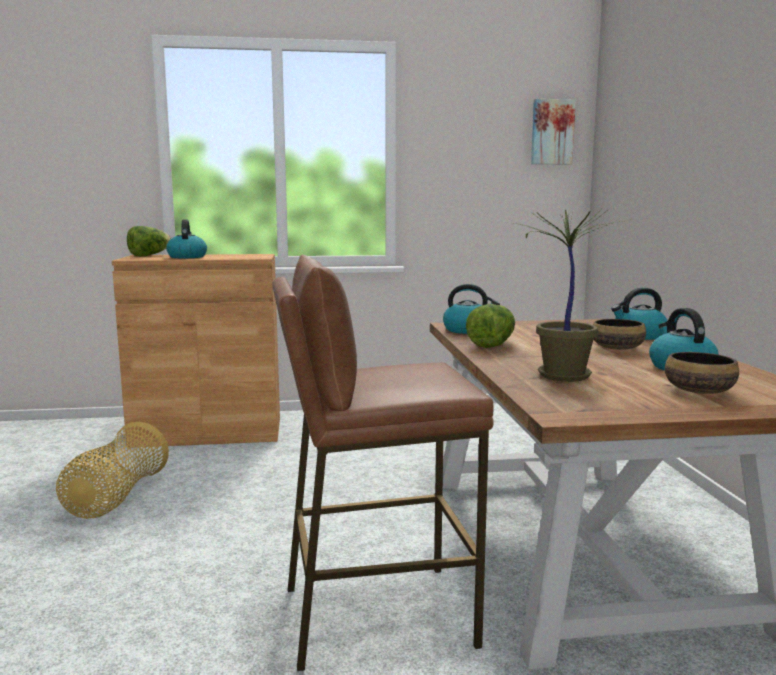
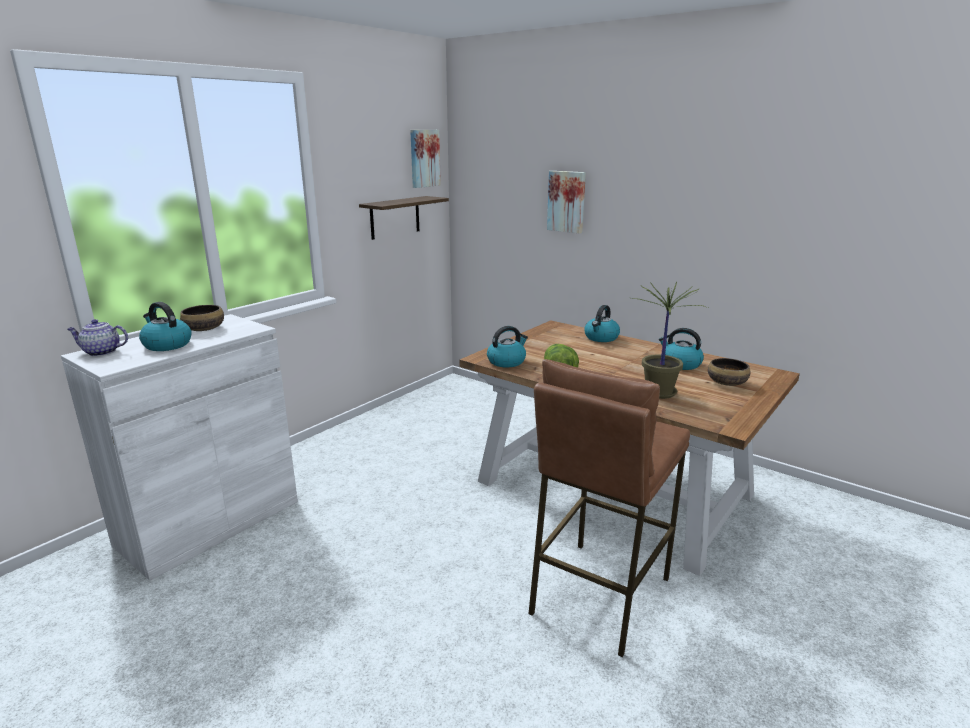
camera: 45 degrees left, 10 degrees up
(115, 498) = (255, 633): basket -> none
(149, 255) = (101, 352): lettuce -> teapot
(208, 432) = (209, 522): brown cabinet -> white cabinet
(501, 195) = (395, 217): none -> shelf
(617, 348) = (620, 355): bowl -> bowl (204, 329)
(679, 164) = (567, 201): none -> picture

